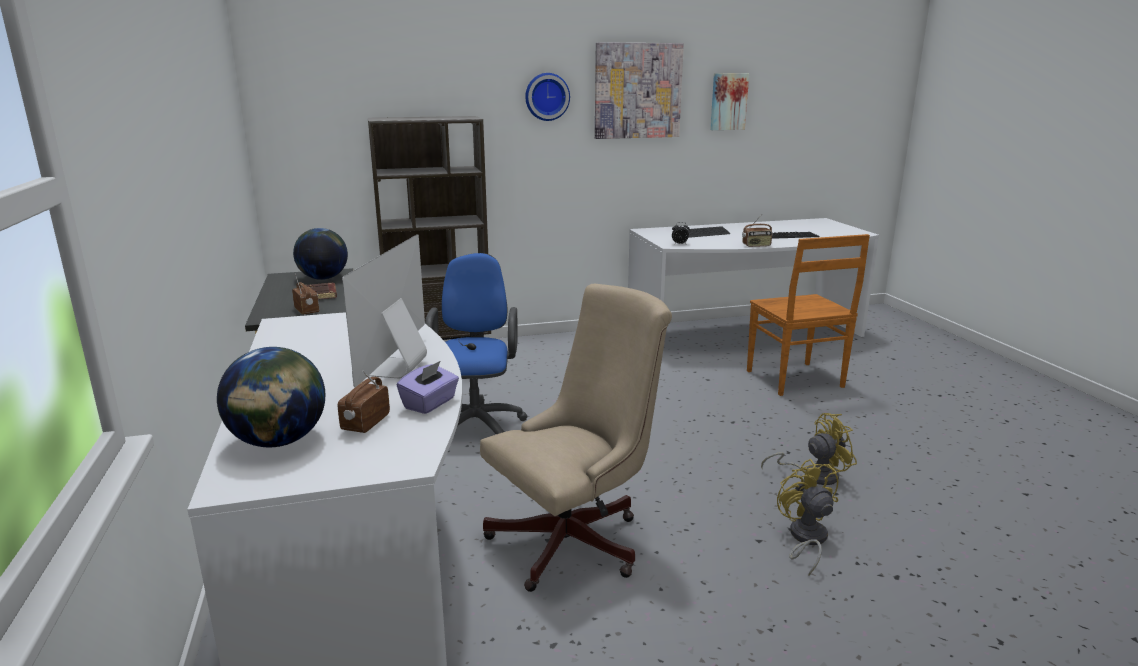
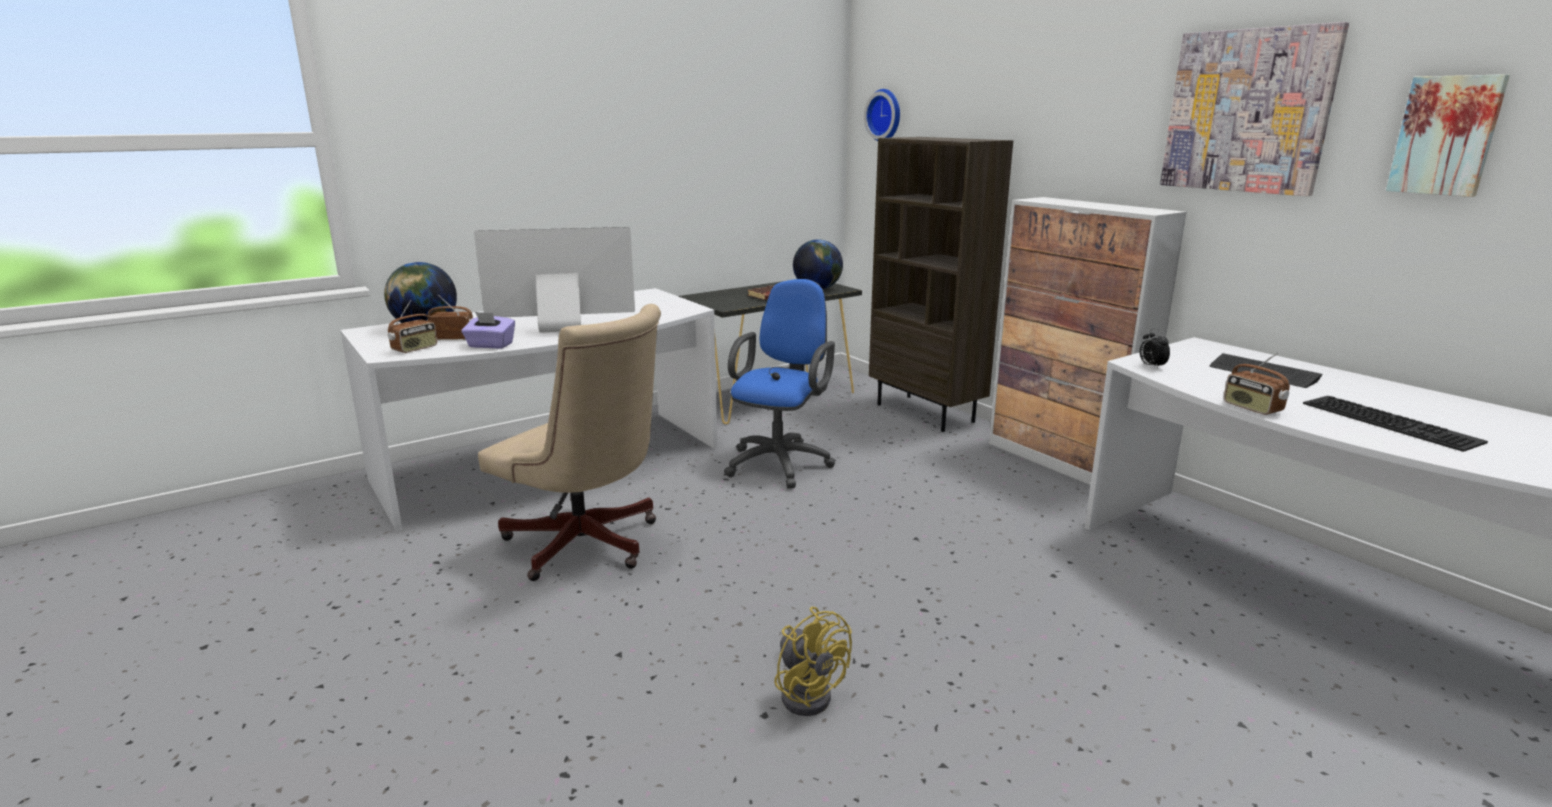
camera: 70 degrees right, 0 degrees up
(307, 310) = (725, 300): radio -> radio (415, 349)
(477, 424) = (781, 462): blue office chair -> blue office chair turned 45 degrees counterclockwise
(546, 96) = (1106, 118): wall clock -> wall clock (885, 115)
(567, 339) = (1062, 462): none -> cabinet
(795, 380) = (1158, 660): brown chair -> none
(805, 539) = (632, 690): yellow fan -> none

